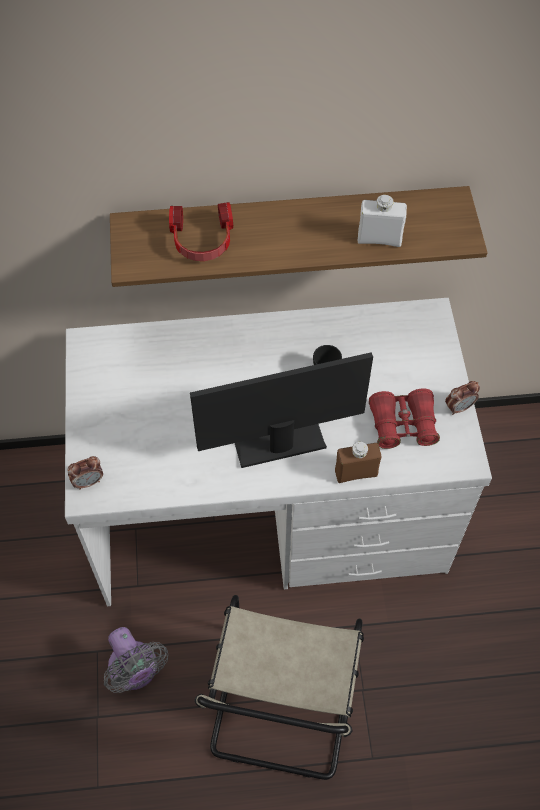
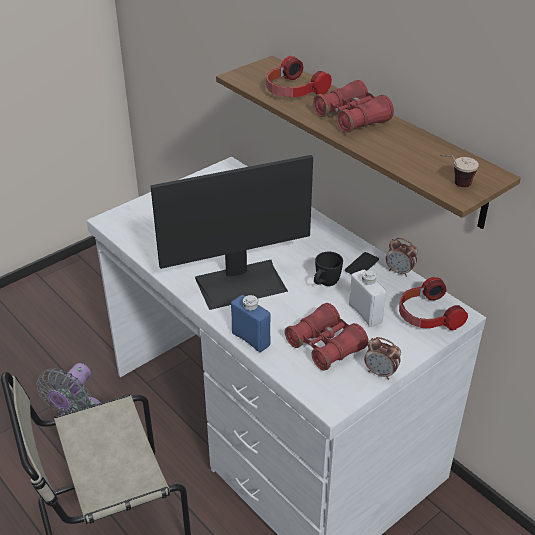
camera: 55 degrees right, 20 degrees down
(88, 482) = (121, 216): alarm clock -> alarm clock (399, 271)
(277, 438) = (241, 283): monitor -> monitor turned 120 degrees clockwise
(291, 230) = (352, 118): none -> red binoculars
(324, 334) = (362, 265): none -> phone
(356, 473) = (251, 339): brown bottle -> blue bottle
(379, 239) = (398, 156): white bottle -> white bottle (365, 313)
(419, 333) = (427, 315): none -> headphones
(449, 233) = (454, 185): none -> cup

